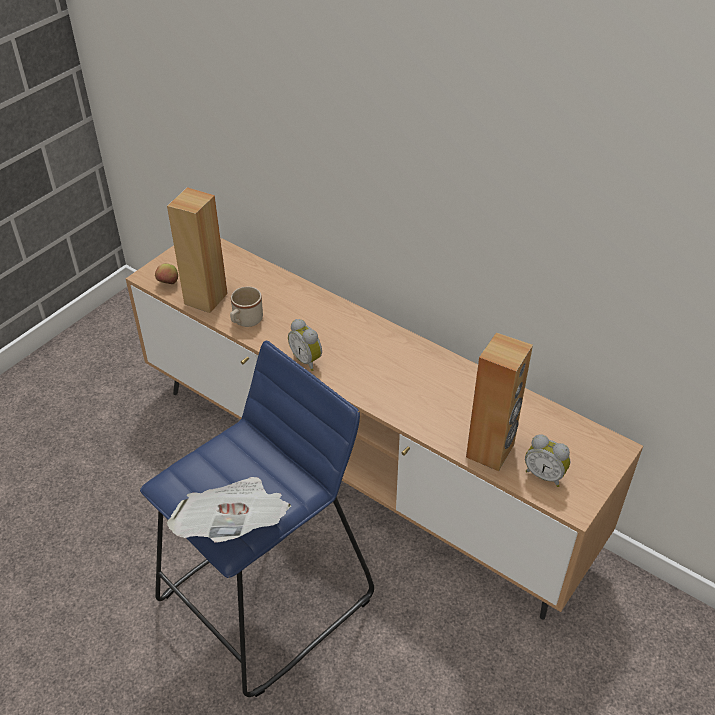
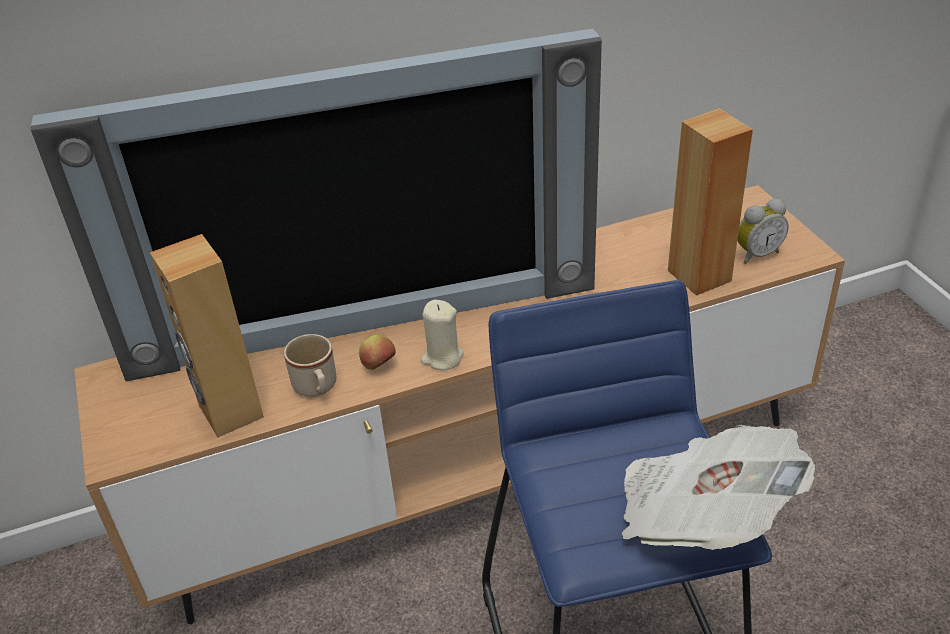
camera: 55 degrees left, 5 degrees down
(168, 283) = (155, 439): apple -> apple (379, 366)
(307, 360) = (442, 357): alarm clock -> beige candle
(320, 309) = (363, 315): none -> television

